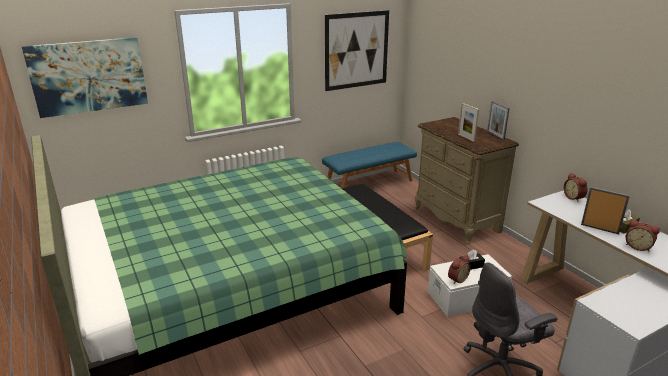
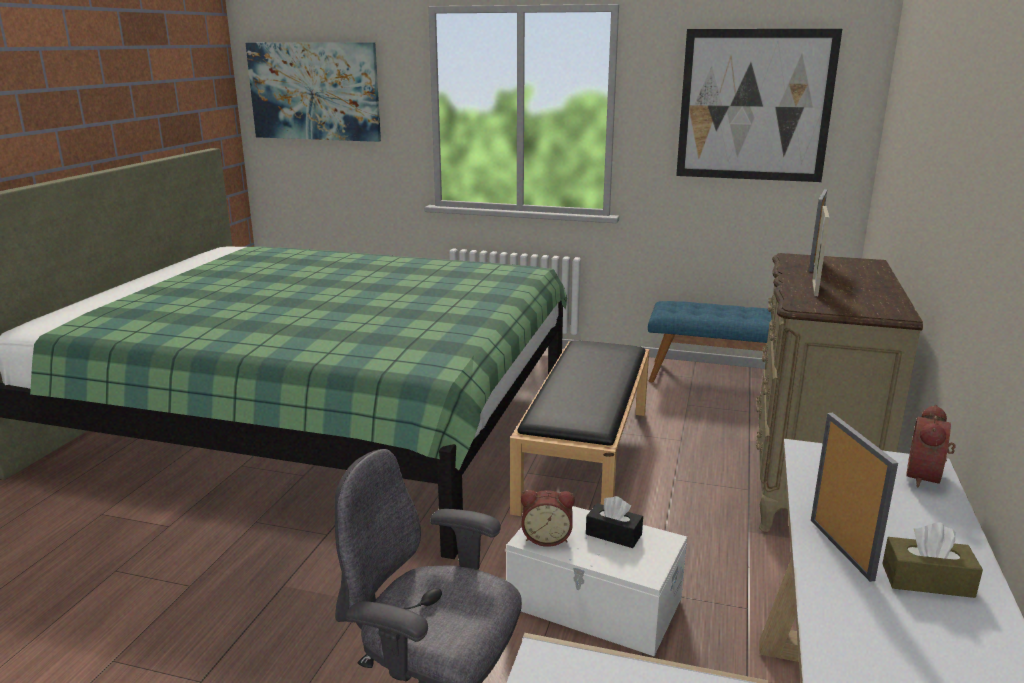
camera: 45 degrees right, 5 degrees down
(495, 135) = (895, 300): picture frame -> picture frame (813, 264)
(638, 246) = (862, 627): alarm clock -> none

